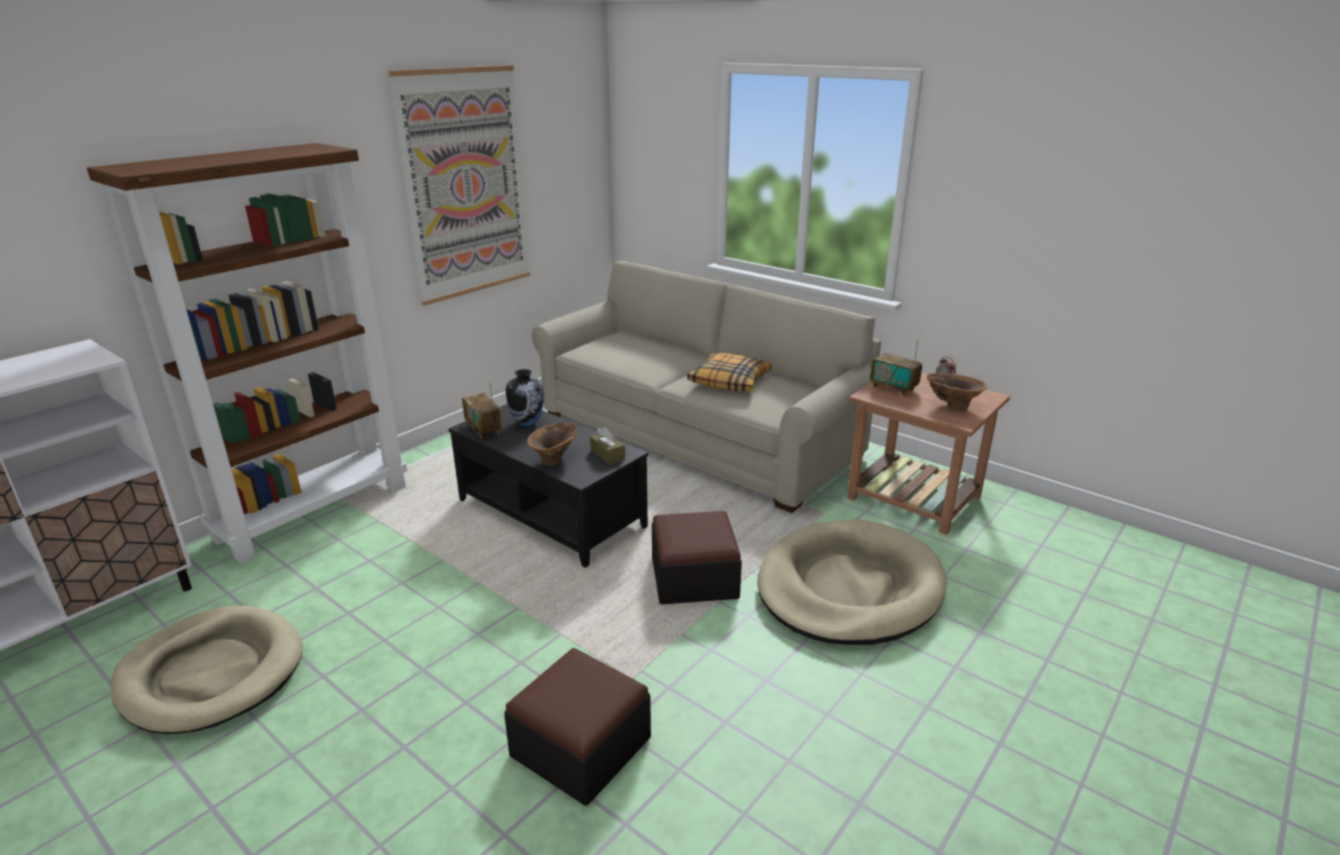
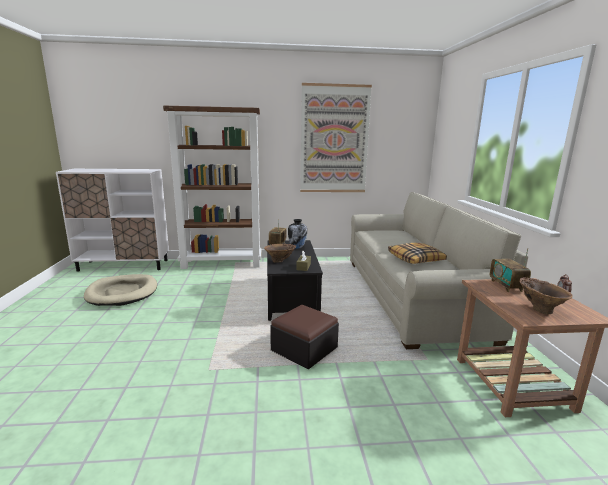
camera: 45 degrees right, 10 degrees down
(581, 746) = (150, 380): ottoman -> none
(849, 588) = (377, 402): beige dog bed -> none

